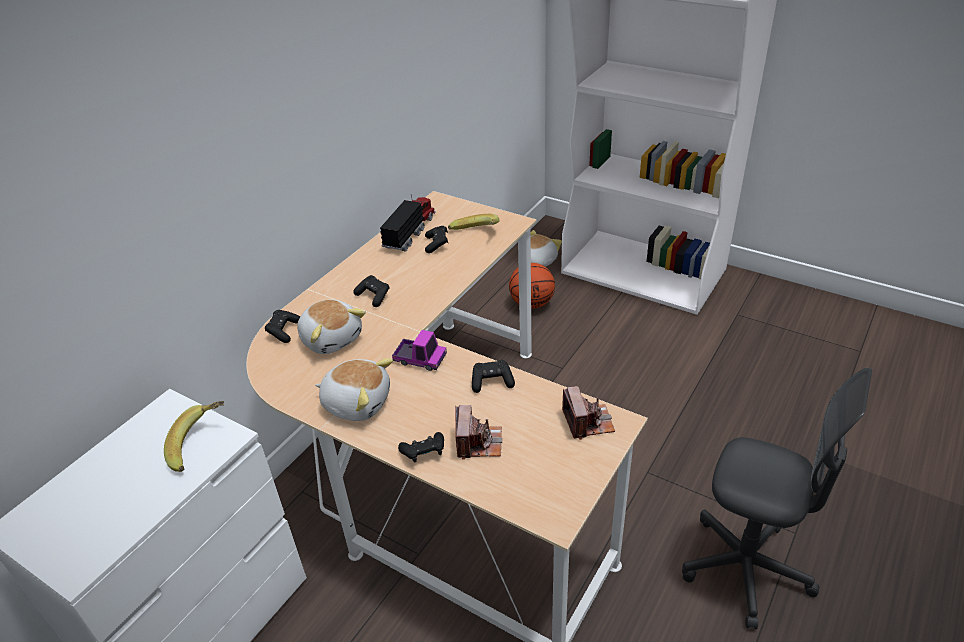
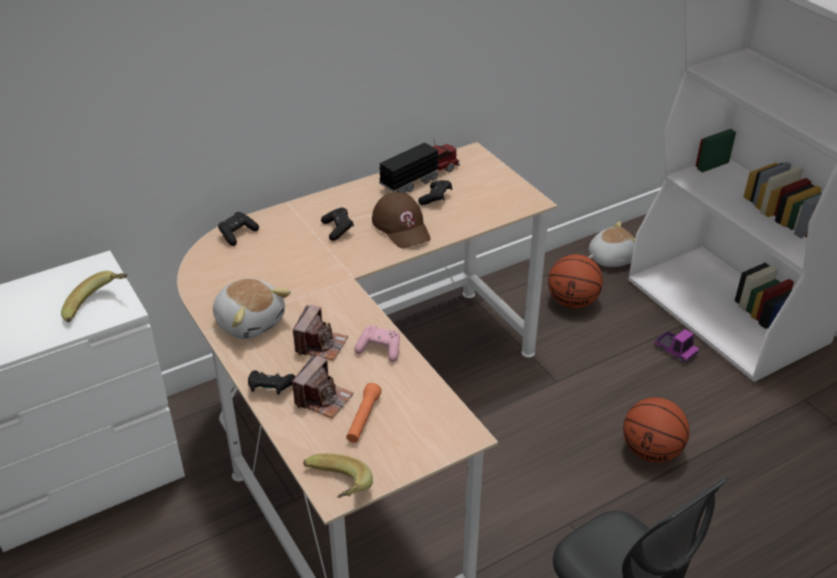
camera: 25 degrees right, 0 degrees up
(332, 338) = (272, 255): plush toy -> none
(420, 359) = (332, 304): toy truck -> toy truck (675, 351)
(427, 276) = (402, 227): none -> brown cap
(475, 235) = (481, 201): banana -> banana (335, 491)
(492, 382) = (379, 350): black game controller -> pink game controller
(526, 445) = (363, 419): none -> orange flashlight
(588, 422) = (437, 422): camera -> camera (321, 345)
(665, 392) = (651, 451): none -> basketball

